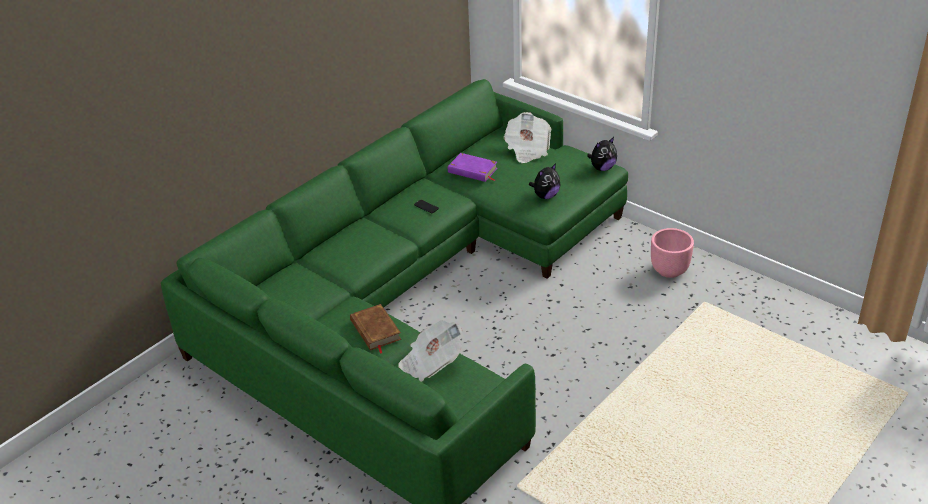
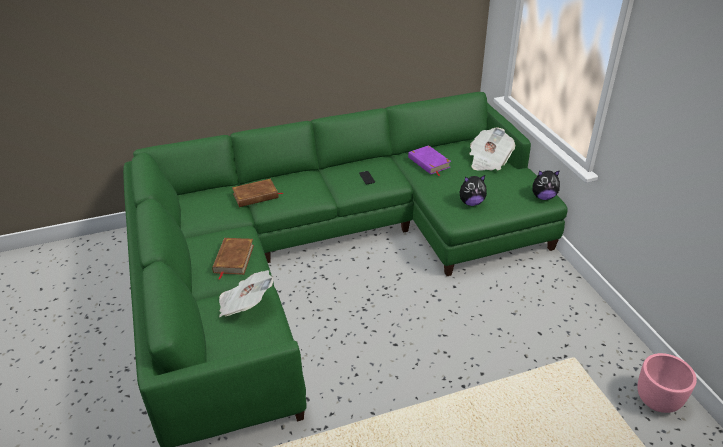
camera: 30 degrees right, 0 degrees up
(330, 265) = (256, 196): none -> brown book
(670, 270) = (563, 314): pink planter -> pink planter (658, 401)

